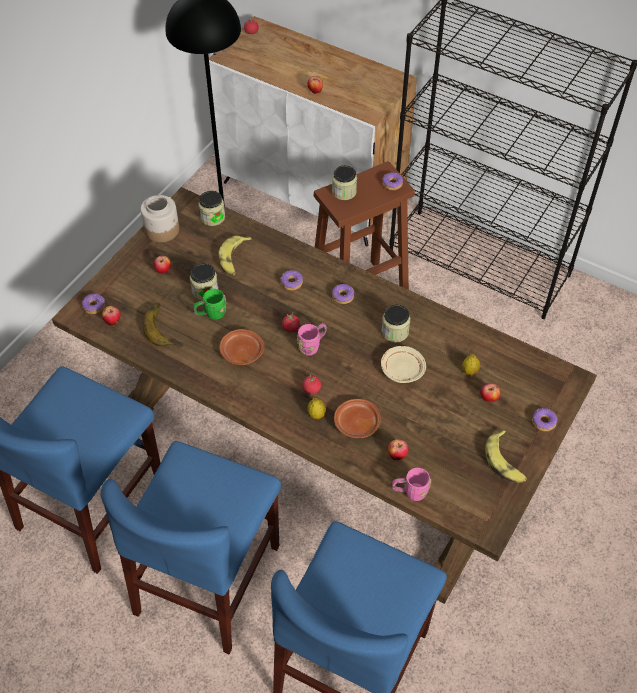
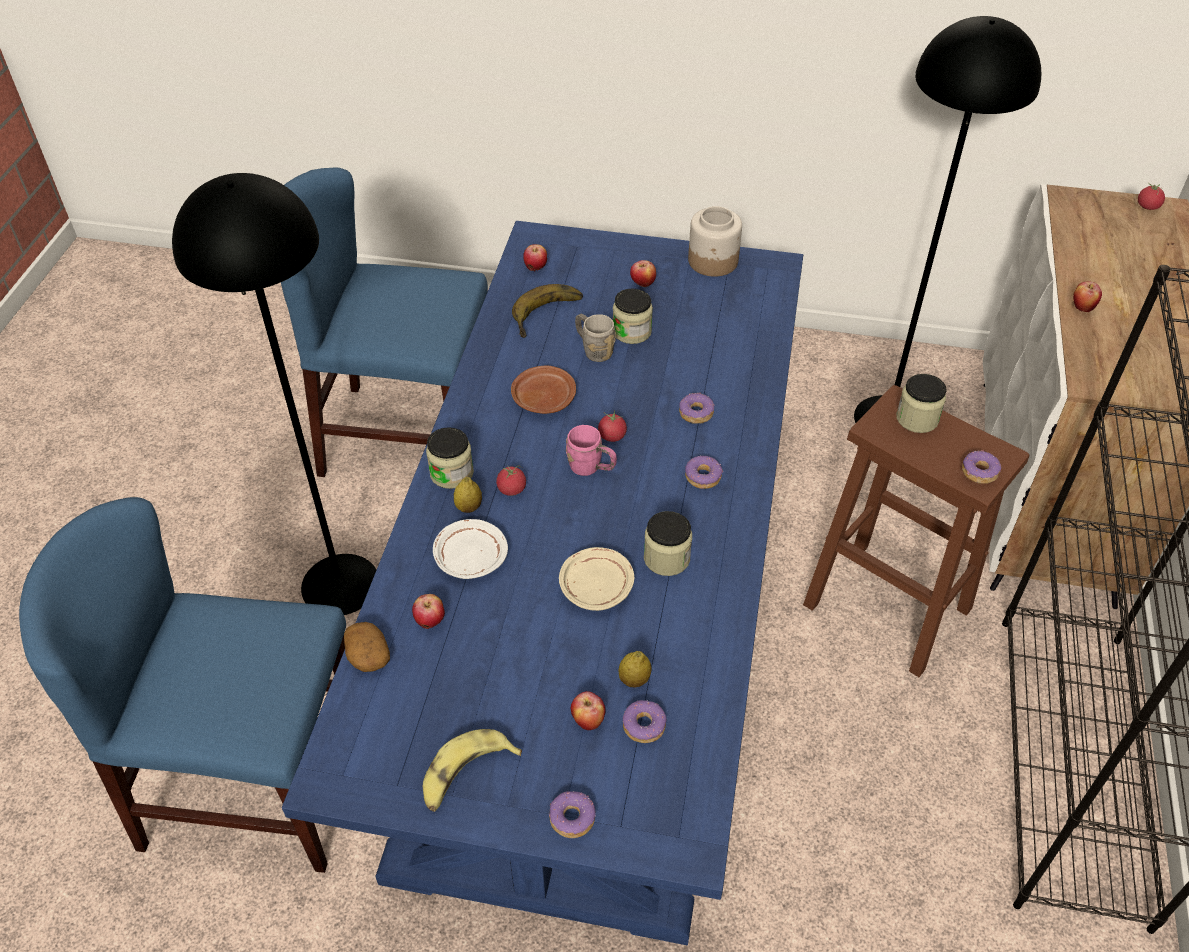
camera: 70 degrees right, 5 degrees down
(94, 306) = (552, 246): donut -> donut (644, 725)
(208, 579) = (339, 583): blue chair -> black floor lamp
(211, 314) = (593, 349): green mug -> grey mug
(212, 217) = (767, 299): jar -> jar (451, 473)
(234, 259) = (704, 342): banana -> none
(316, 441) = (593, 635): brown dining table -> blue dining table
(356, 423) = (470, 557): brown plate -> white plate
(410, 492) = (367, 655): pink mug -> potato

